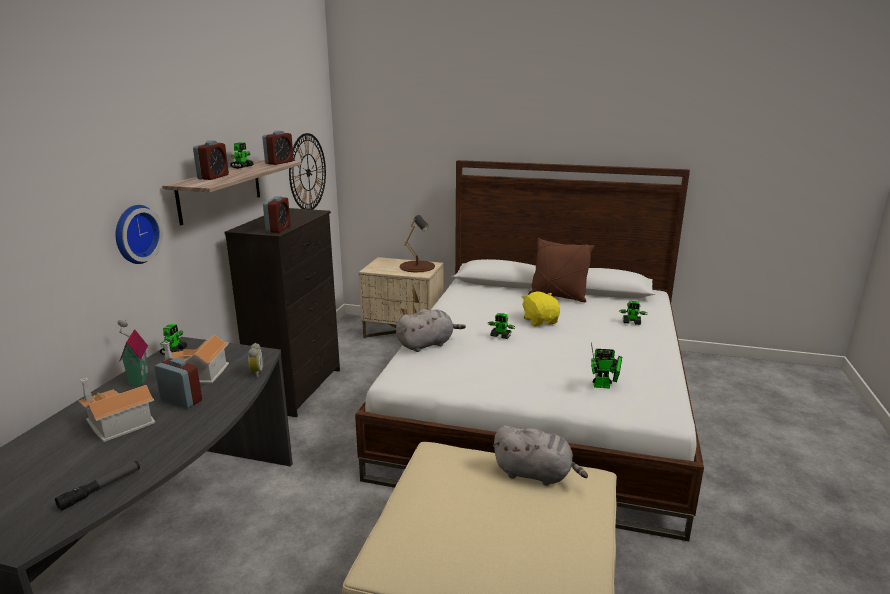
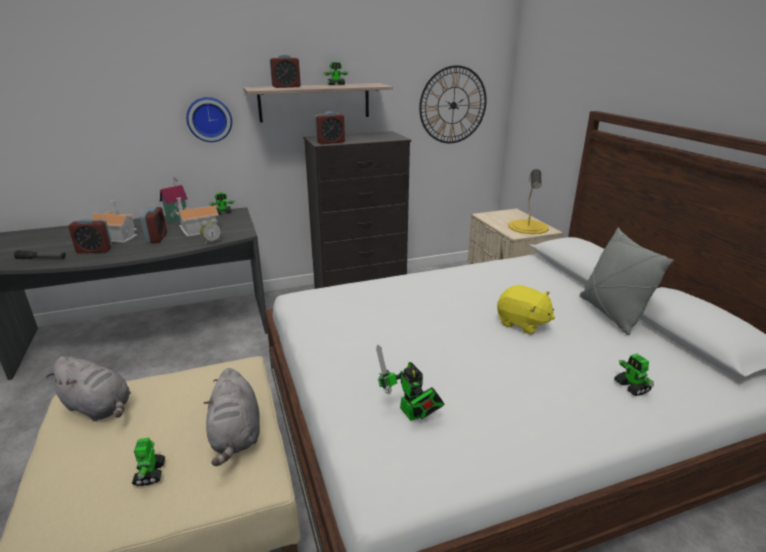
camera: 55 degrees right, 5 degrees up
(279, 162) = (372, 85): alarm clock -> alarm clock (94, 250)
(417, 266) = (528, 227): brown table lamp -> yellow table lamp
(427, 344) = (380, 287): grey plush toy -> grey plush toy (99, 407)
(501, 336) = (445, 313): toy robot -> toy robot (150, 474)
(540, 321) = (522, 323): yellow plush toy -> yellow plush toy turned 90 degrees clockwise
(558, 297) = (611, 314): brown pillow -> grey pillow

